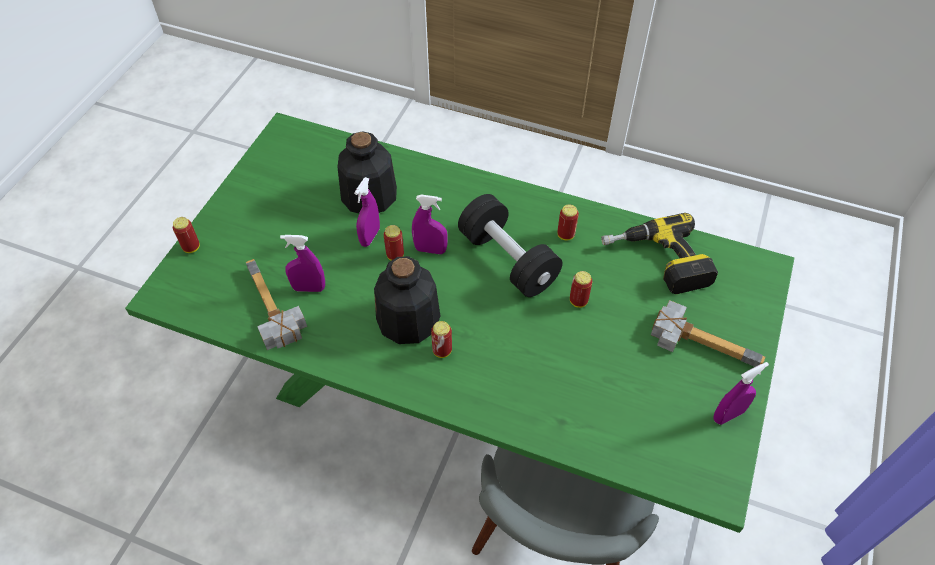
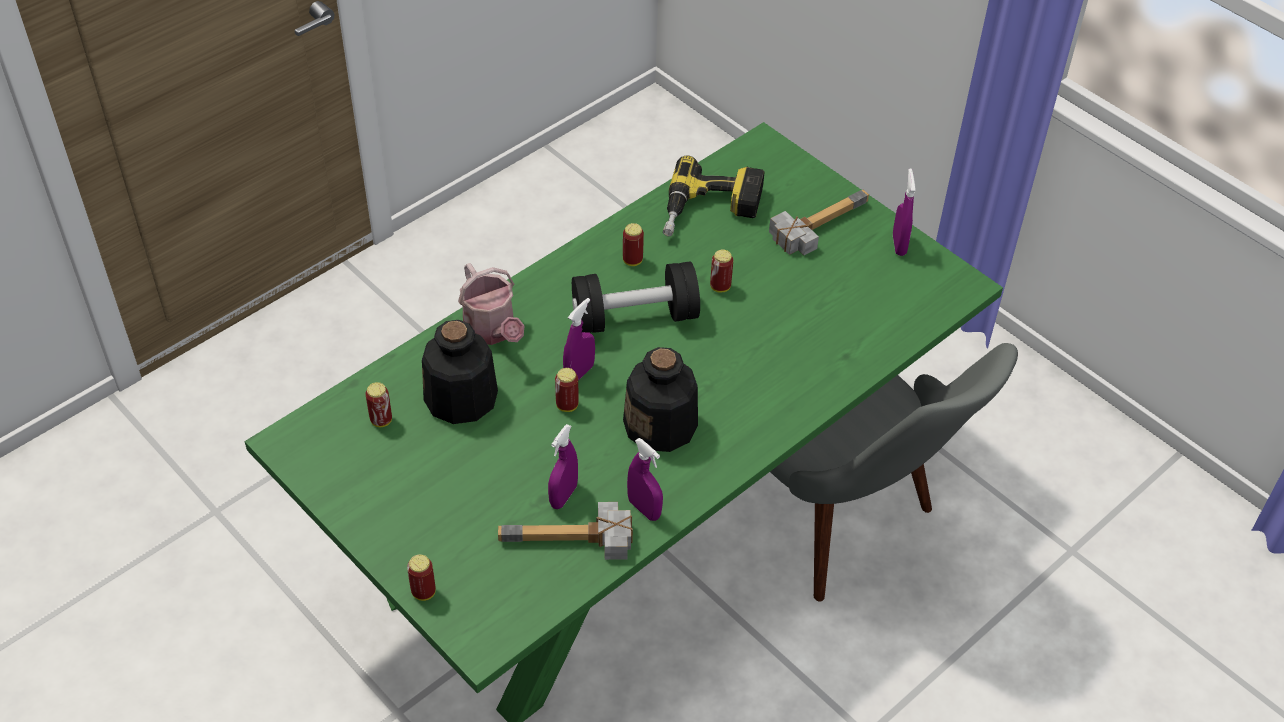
camera: 65 degrees left, 5 degrees down
(370, 237) = (525, 418): purple spray bottle -> purple spray bottle (644, 509)
(440, 186) = (492, 331): none -> watering can
(442, 351) = (716, 412): can -> can (381, 420)

